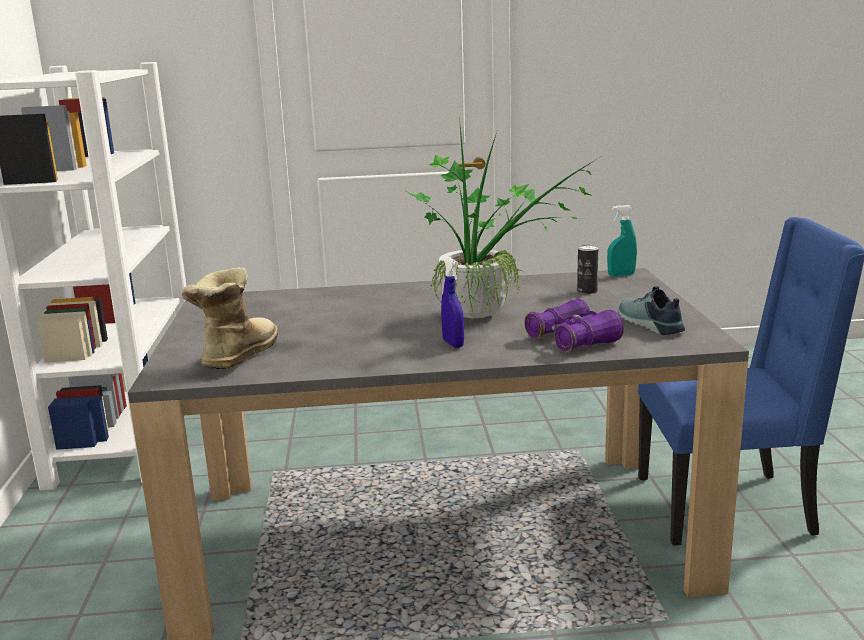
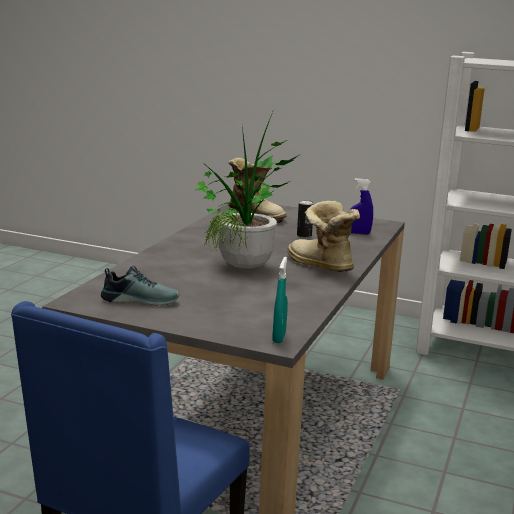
camera: 115 degrees right, 0 degrees up
(426, 294) = (319, 266): none -> boot
(453, 344) = (199, 249): blue spray bottle -> blue spray bottle (359, 233)
(572, 340) = (151, 273): purple binoculars -> none
(587, 291) = (249, 309): can -> can (304, 235)

